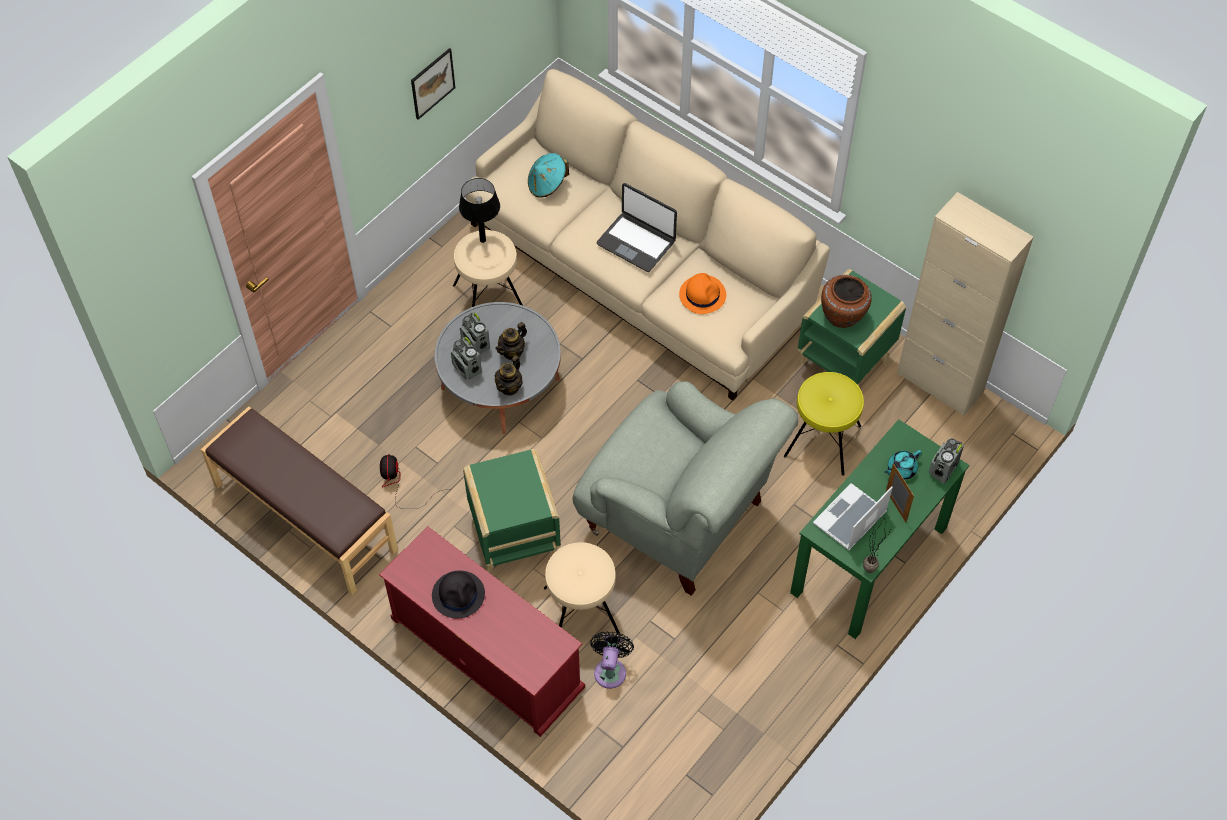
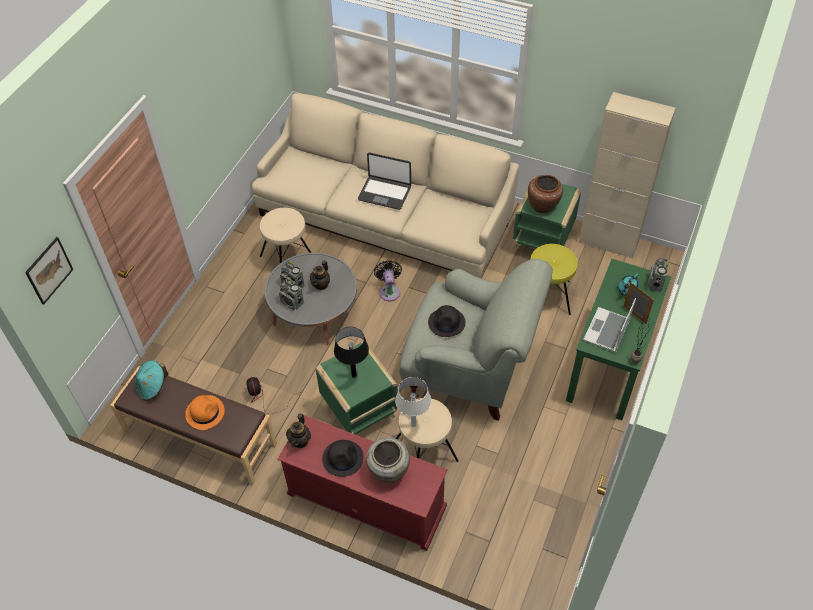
camera: 15 degrees left, 5 degrees down
(432, 83) = (219, 107): picture -> picture (49, 270)
(482, 240) = (277, 215): black table lamp -> black table lamp (354, 375)
(507, 627) = (388, 472): none -> beige vase
(509, 387) = (327, 307): teapot -> teapot (300, 440)
(547, 185) = (310, 171): turquoise hat -> turquoise hat (152, 387)
(563, 575) = (414, 424): none -> white table lamp
(610, 670) = (461, 488): black fan -> black fan (389, 291)
(649, 452) = (447, 323): none -> black hat
(702, 294) = (441, 215): orange hat -> orange hat (205, 412)

